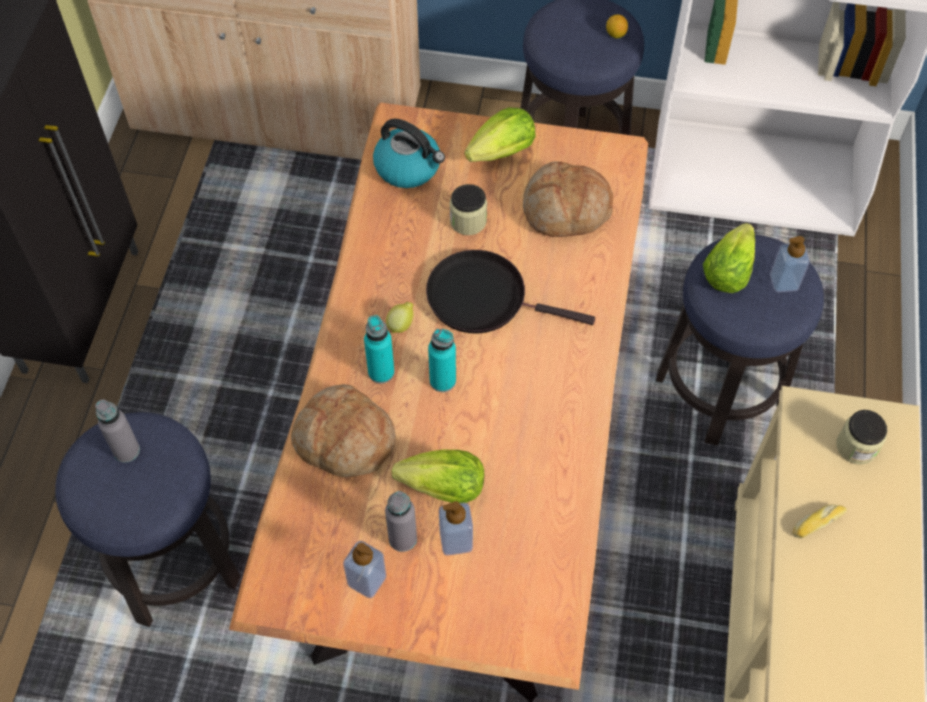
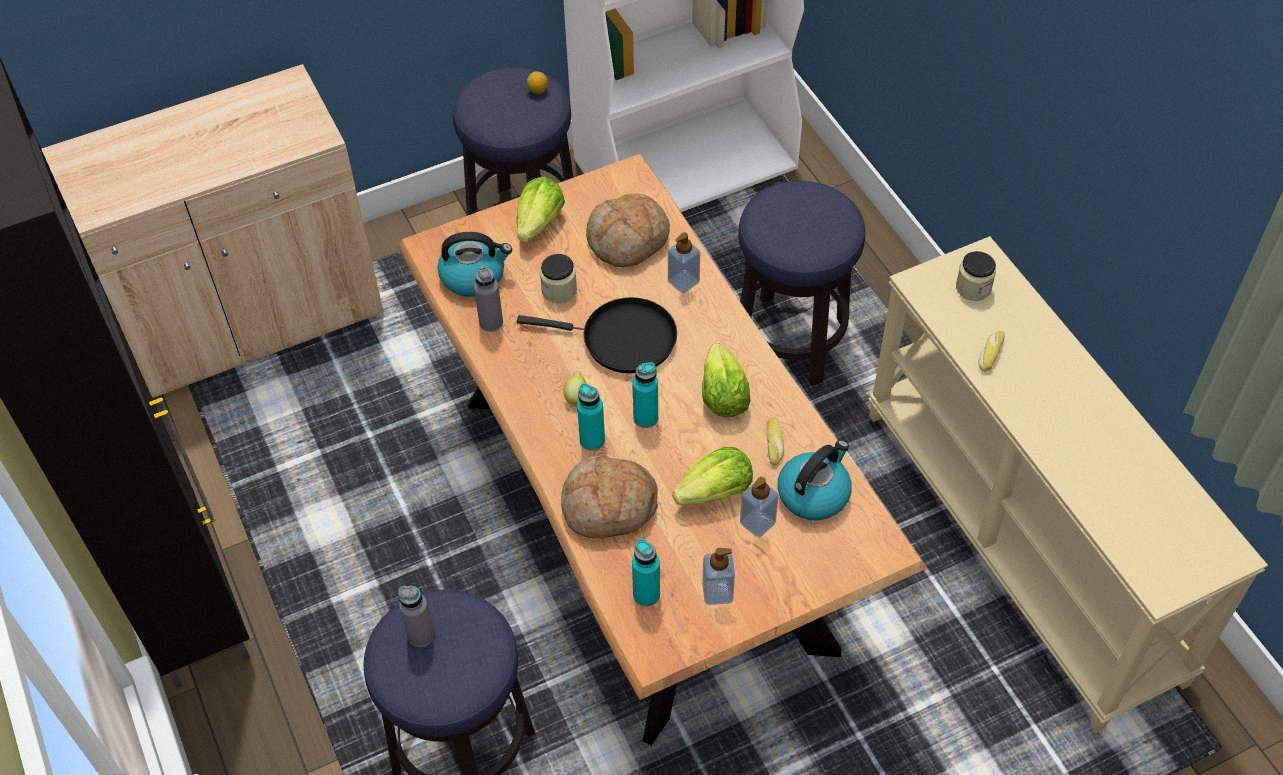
camera: 35 degrees left, 5 degrees down
(307, 540) = (646, 594): none -> turquoise bottle
(402, 538) = (717, 546): grey bottle -> grey bottle (491, 323)
(483, 297) = (622, 339): black frying pan -> black frying pan turned 150 degrees counterclockwise
(529, 547) = (813, 493): none -> kettle
(534, 478) = (775, 444): none -> bread
(727, 272) = (775, 224): lettuce -> lettuce (723, 397)
(784, 282) = (821, 208): soap dispenser -> soap dispenser (683, 282)

